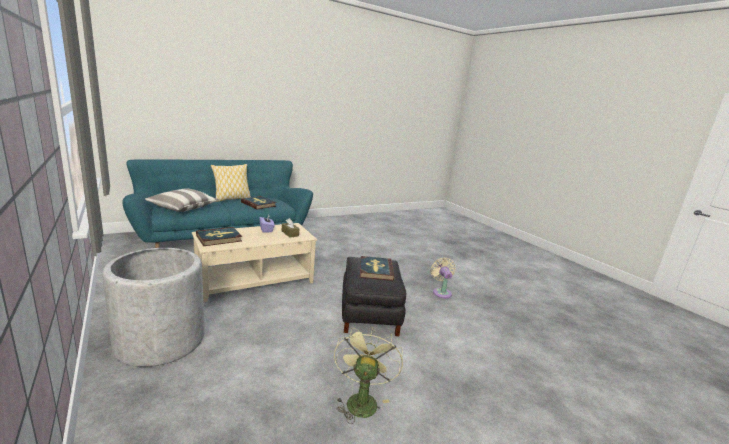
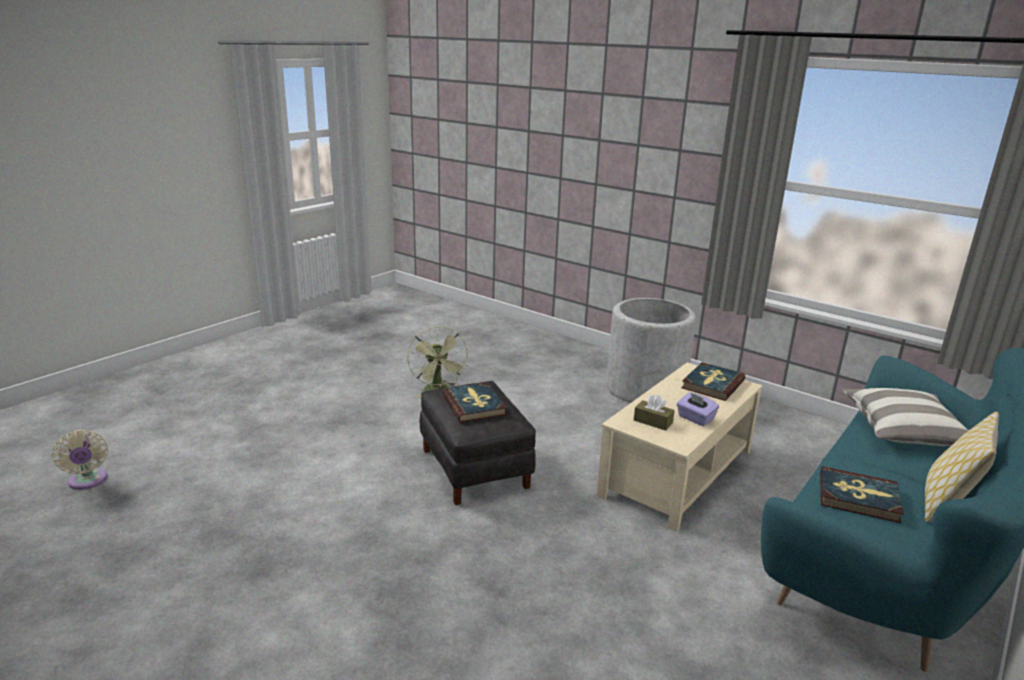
camera: 160 degrees right, 5 degrees up
(441, 292) = (365, 551): beige fan -> beige fan (88, 482)

